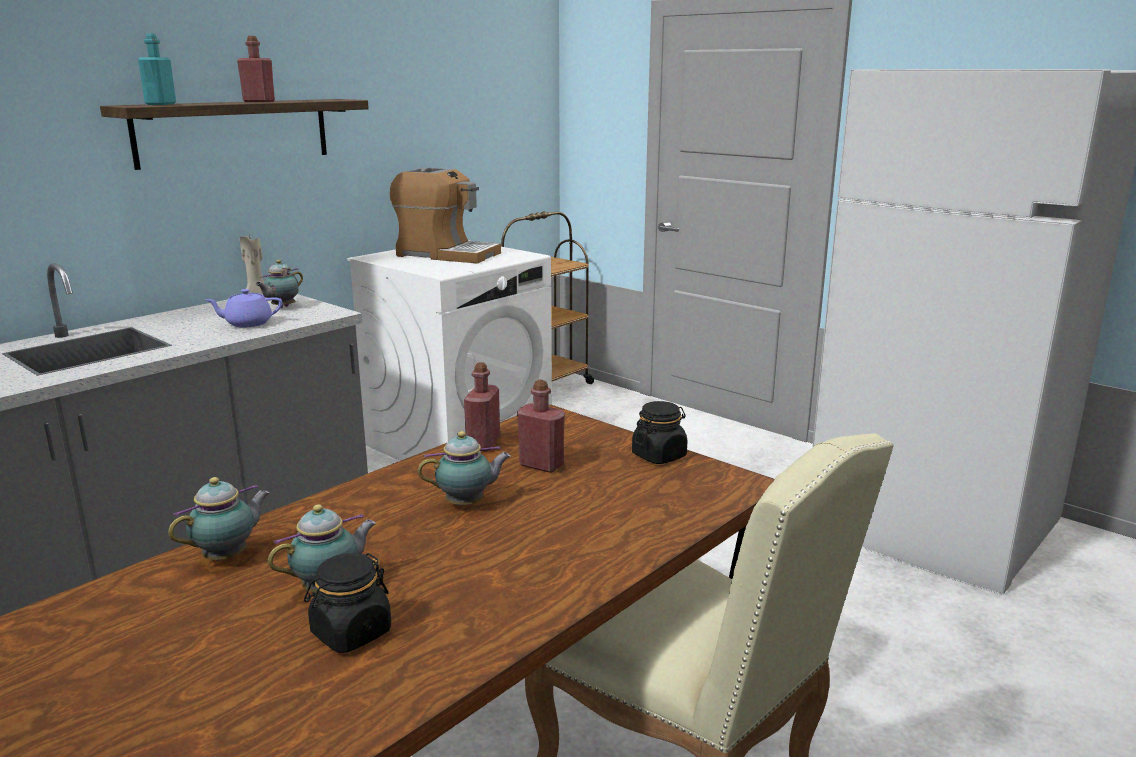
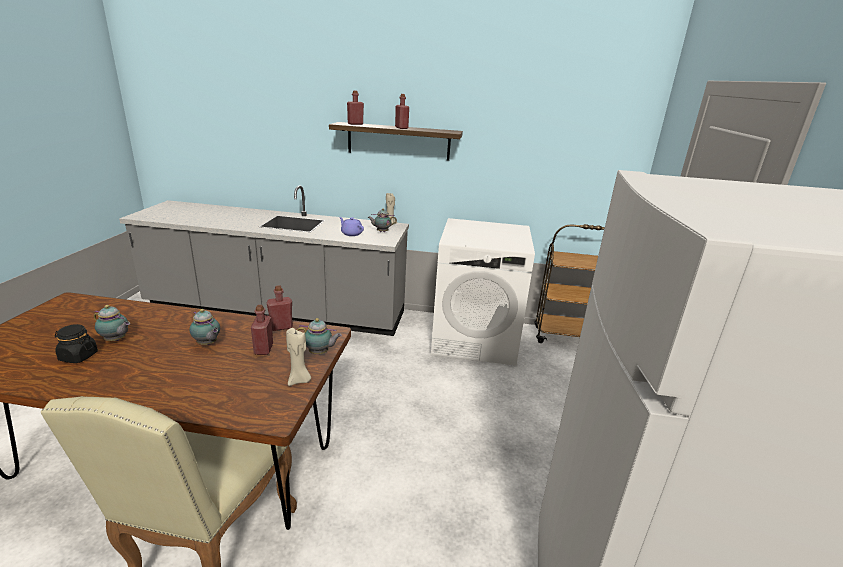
camera: 55 degrees right, 5 degrees up
(161, 104) = (355, 124): turquoise bottle -> red bottle
(229, 556) = (140, 313): teapot -> teapot (320, 353)
(446, 254) = (489, 232): coffee machine -> none
(659, 455) = (299, 380): black jar -> beige candle

